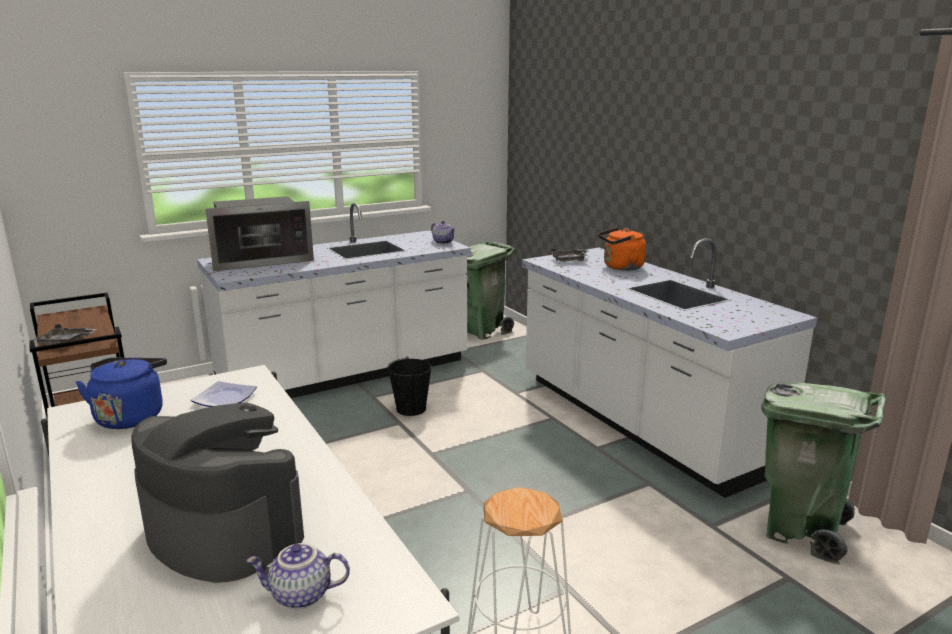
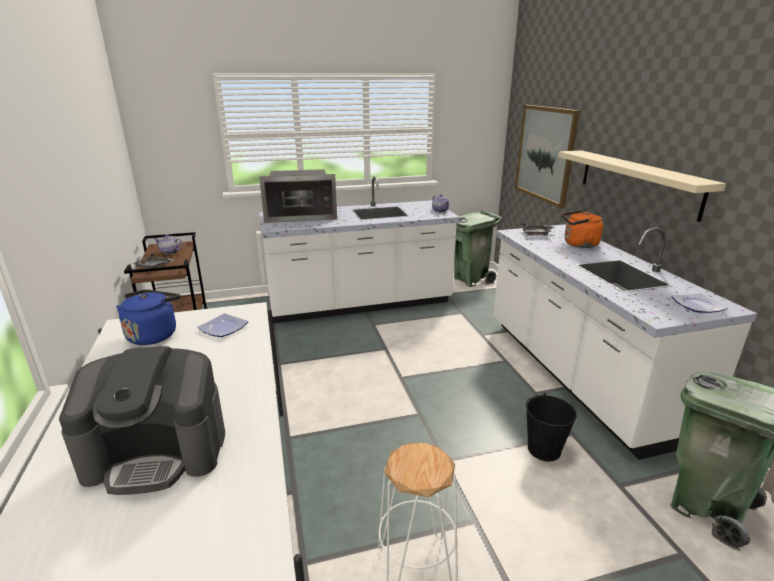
camera: 15 degrees right, 5 degrees up
(223, 530) = (158, 451): coffee machine -> coffee machine turned 120 degrees clockwise
(300, 596) = (179, 534): teapot -> teapot (169, 252)
(411, 408) = (397, 338): black bucket -> black bucket (544, 449)
(562, 166) = (545, 154): none -> picture
(676, 191) = (637, 182): none -> beige shelf
(762, 316) = (698, 306): none -> plate

